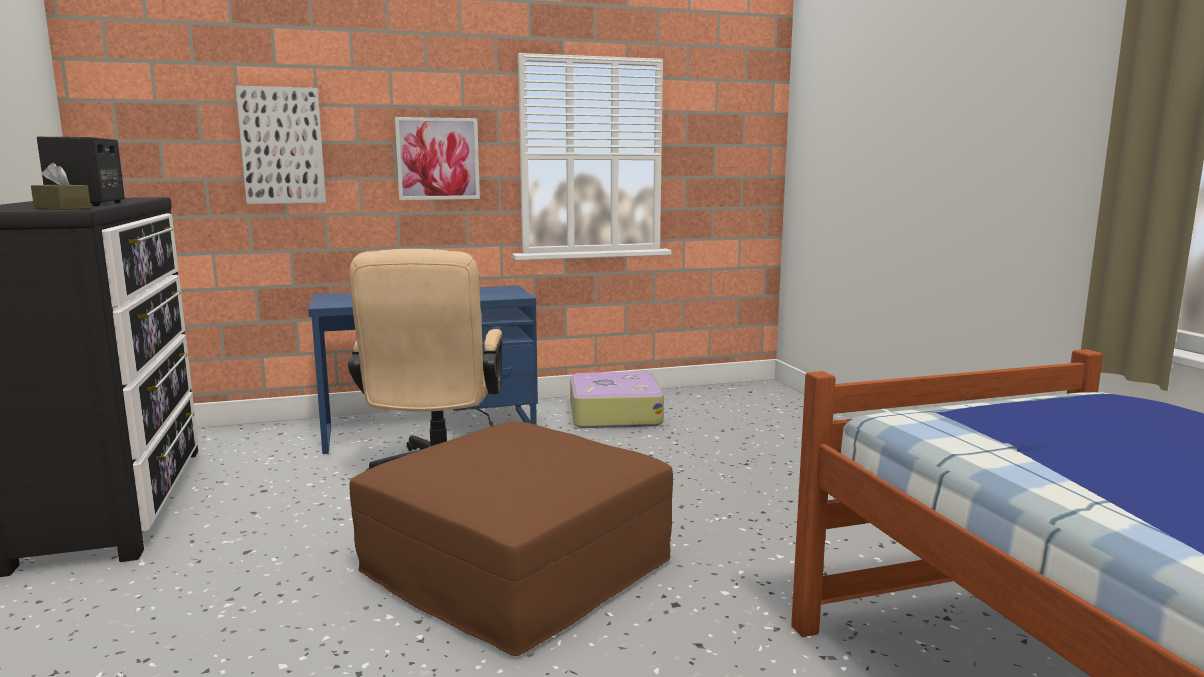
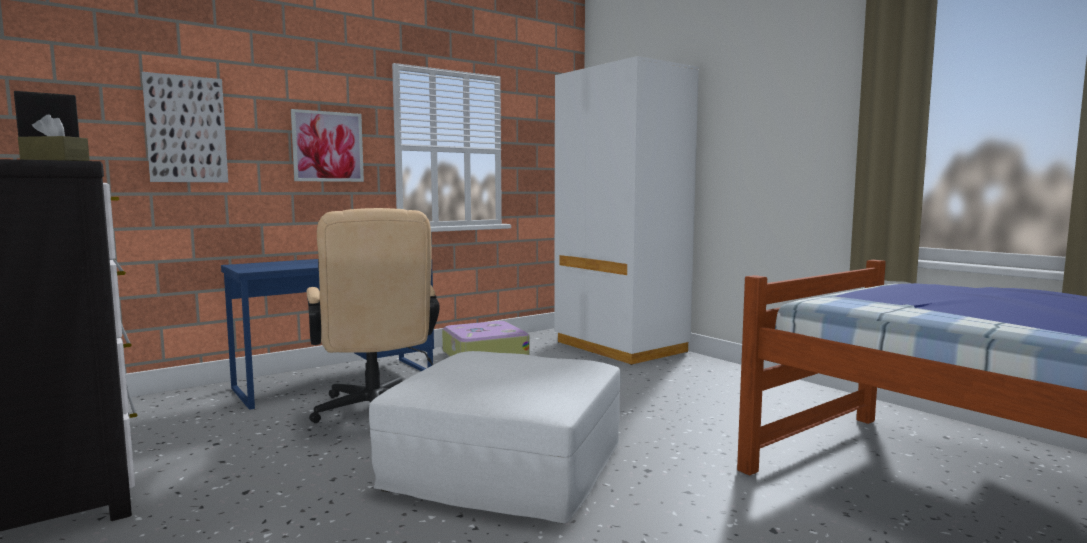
camera: 20 degrees left, 5 degrees down
(515, 567) = (504, 466): brown ottoman -> white ottoman
(794, 419) = (620, 347): none -> white wardrobe

